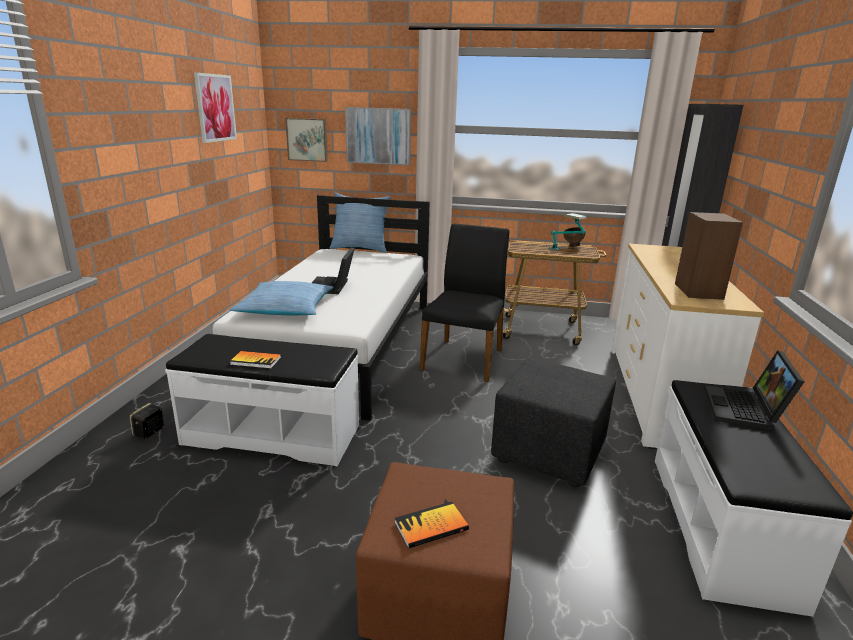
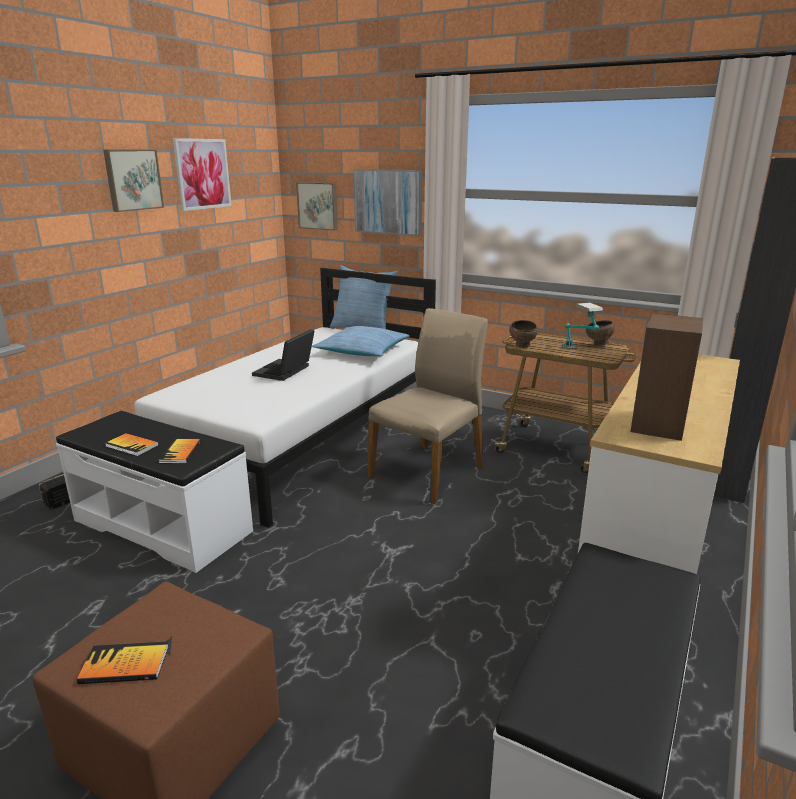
camera: 20 degrees right, 0 degrees up
(167, 111) = (132, 180): none -> picture
(285, 309) = (214, 392): pillow -> pillow (362, 351)
(308, 360) = (180, 452): none -> book
(464, 359) = (428, 471): black chair -> beige chair
(522, 250) = (522, 346): none -> brown bowl
(548, 452) = (438, 605): black ottoman -> none
(746, 410) = (645, 605): laptop -> none

